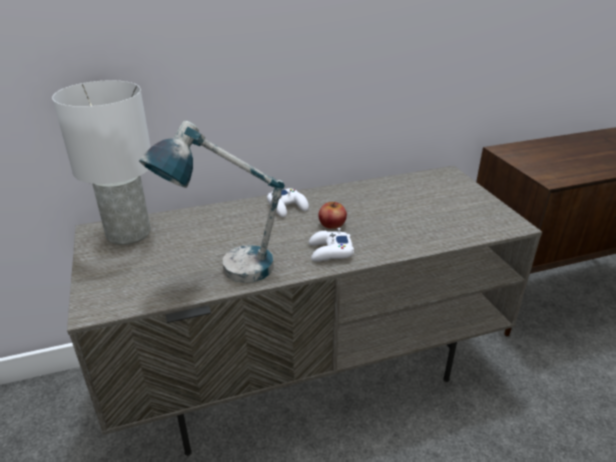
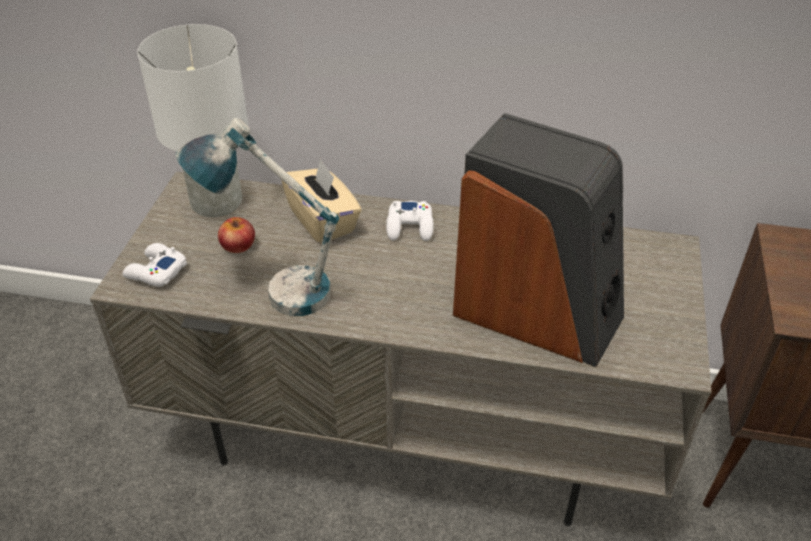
camera: 30 degrees right, 10 degrees up
(223, 221) = (323, 221): none -> beige tissue box
(330, 251) = (403, 310): white game controller -> white game controller (155, 271)
(332, 224) = (441, 271): apple -> apple (238, 245)
(412, 225) = (538, 312): none -> speaker

